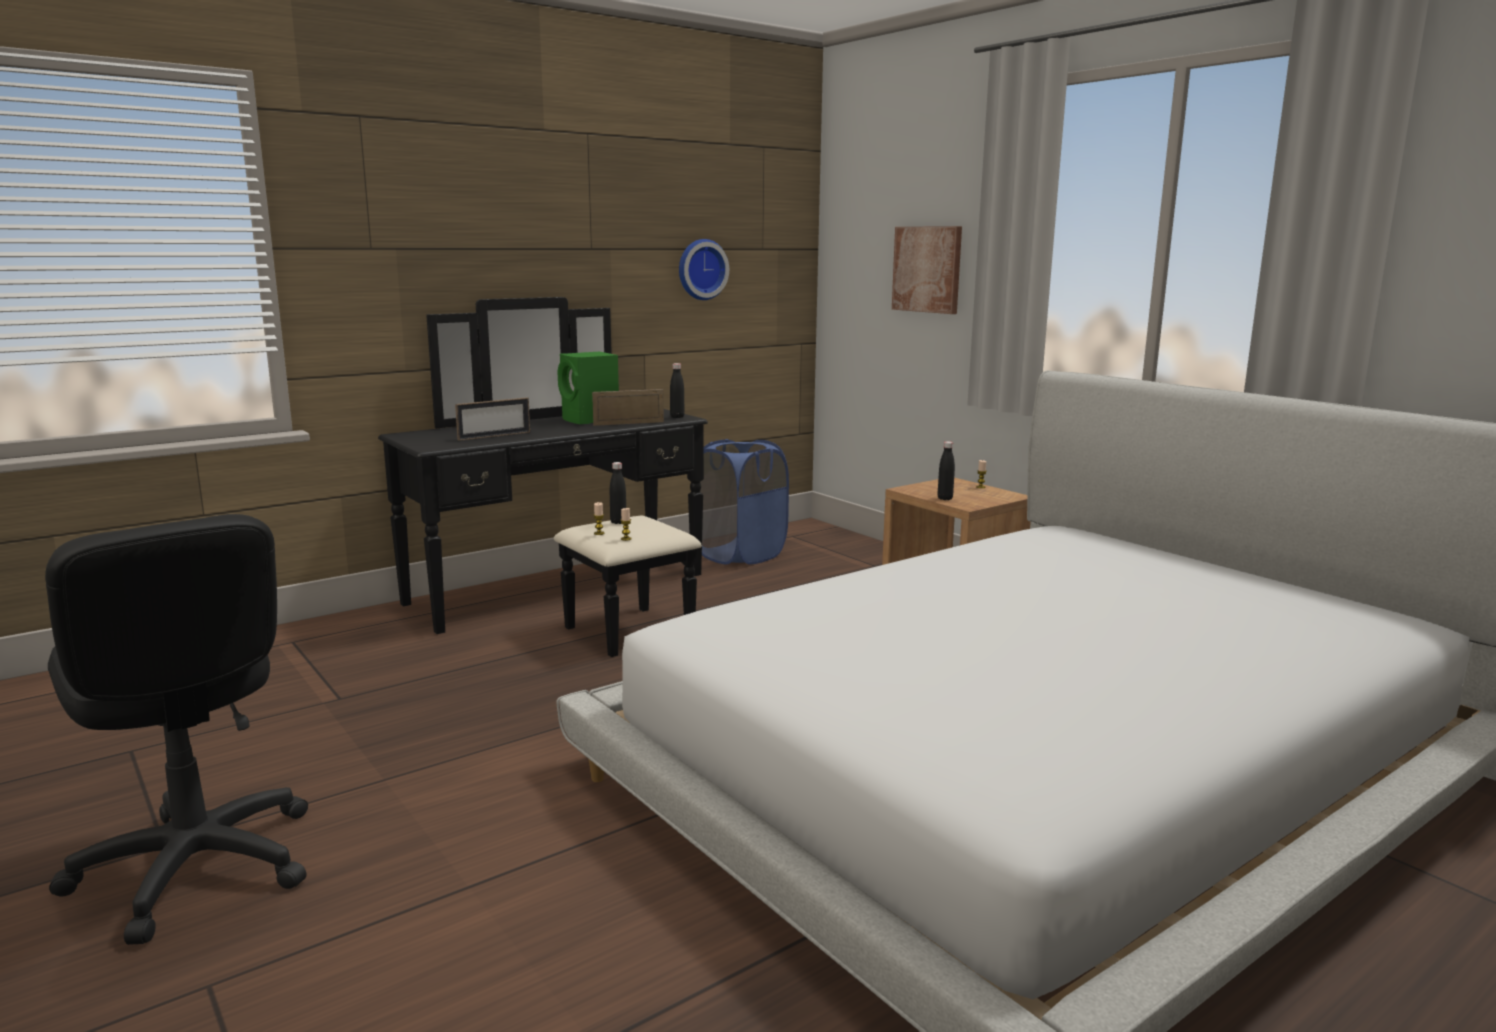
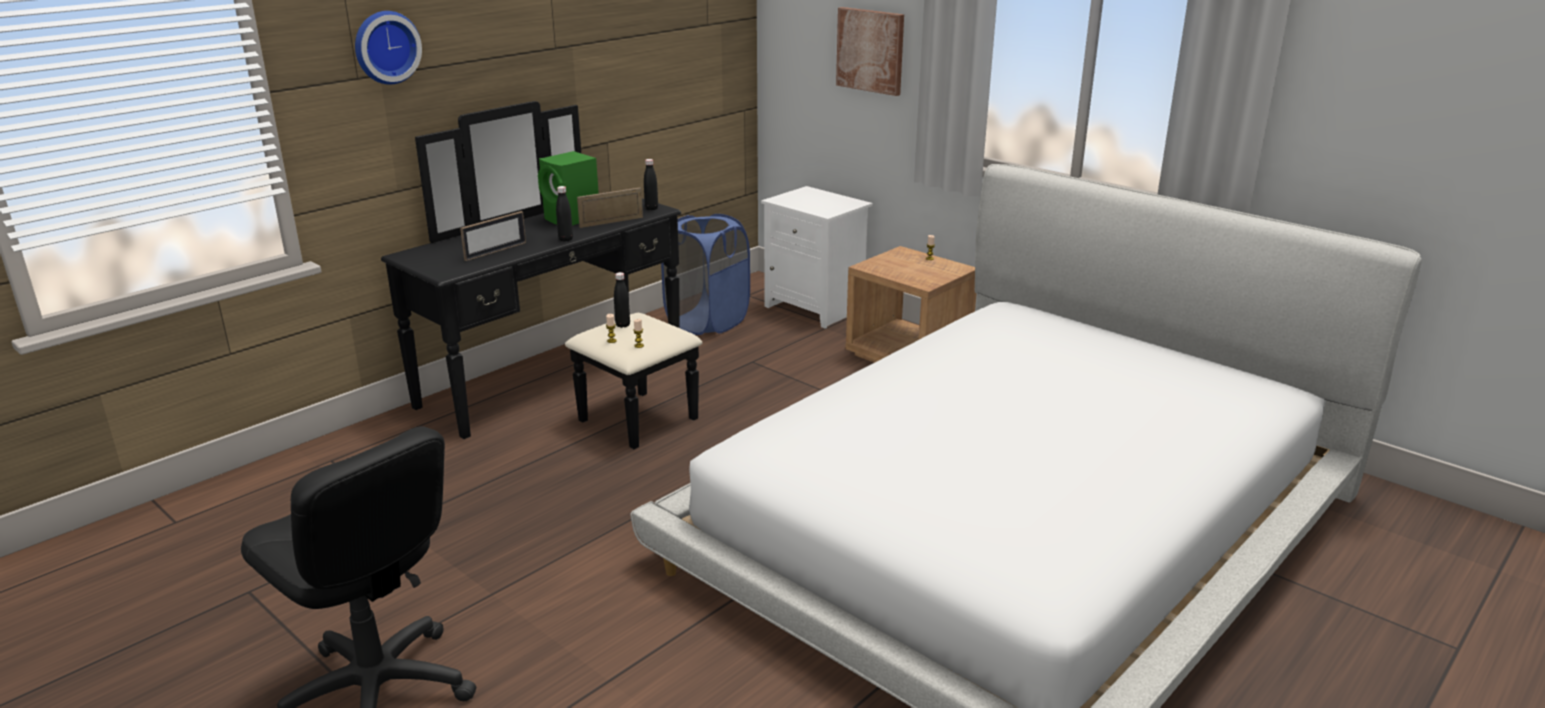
camera: 10 degrees left, 10 degrees up
(701, 269) = (654, 53): wall clock -> wall clock (385, 47)
(863, 551) = (816, 308): none -> white nightstand
(945, 498) = (903, 276): black bottle -> black bottle (565, 239)

